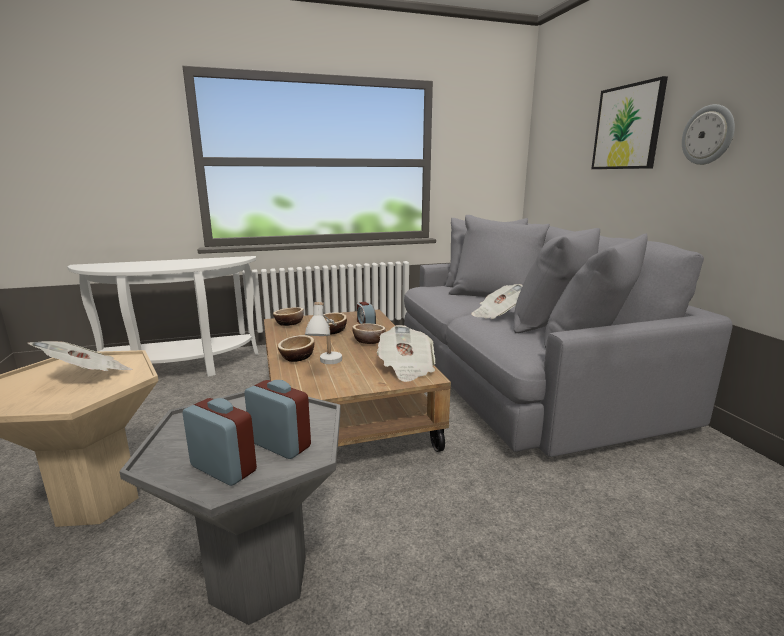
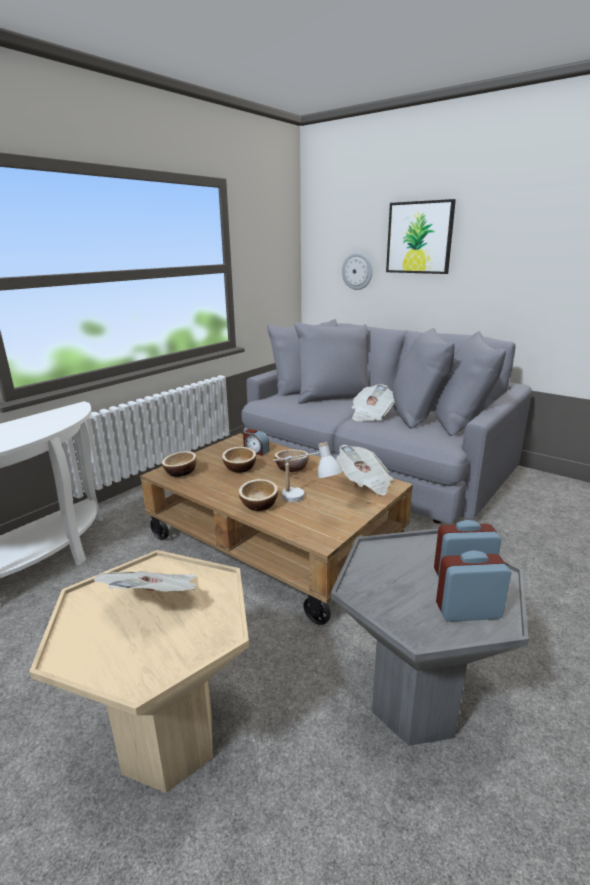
camera: 35 degrees left, 5 degrees up
(708, 135) = (496, 250): wall clock -> wall clock (357, 271)

